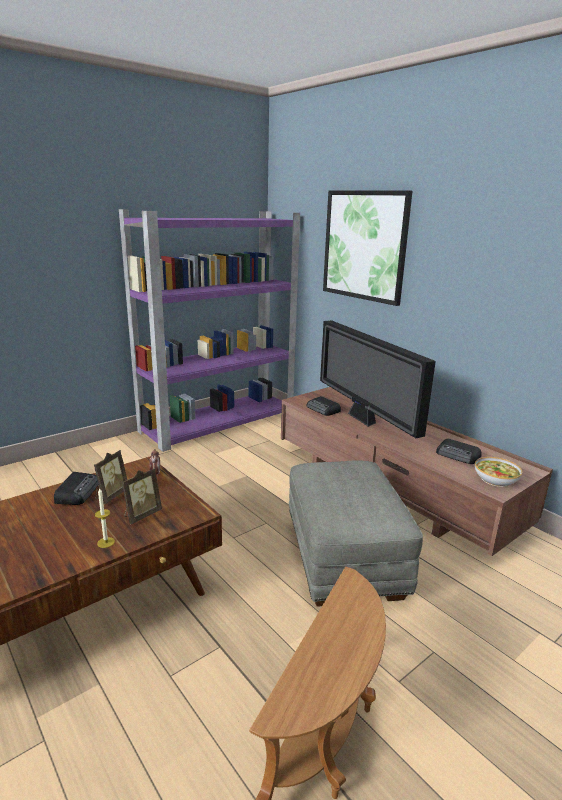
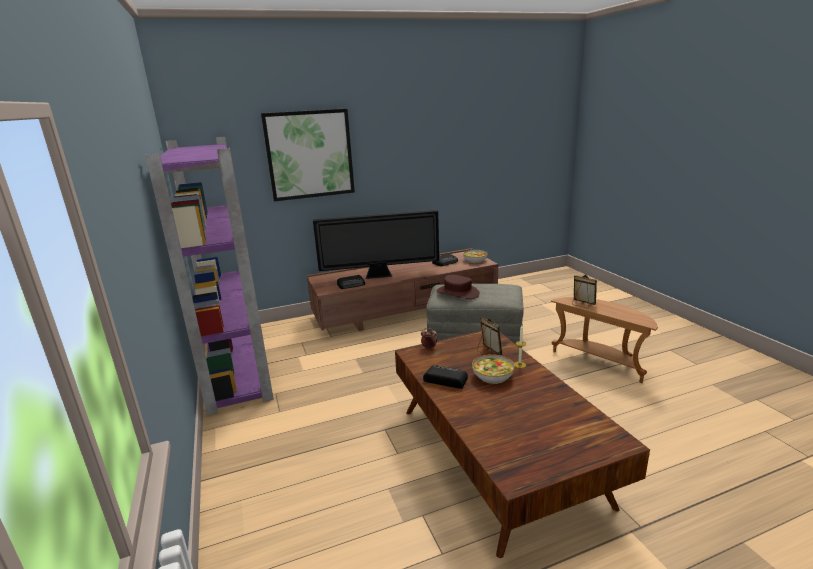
camera: 70 degrees left, 0 degrees up
(79, 523) = (493, 376): none -> bowl
(111, 495) = (456, 365): picture frame -> picture frame (582, 304)
(331, 475) = (457, 292): none -> brown hat

